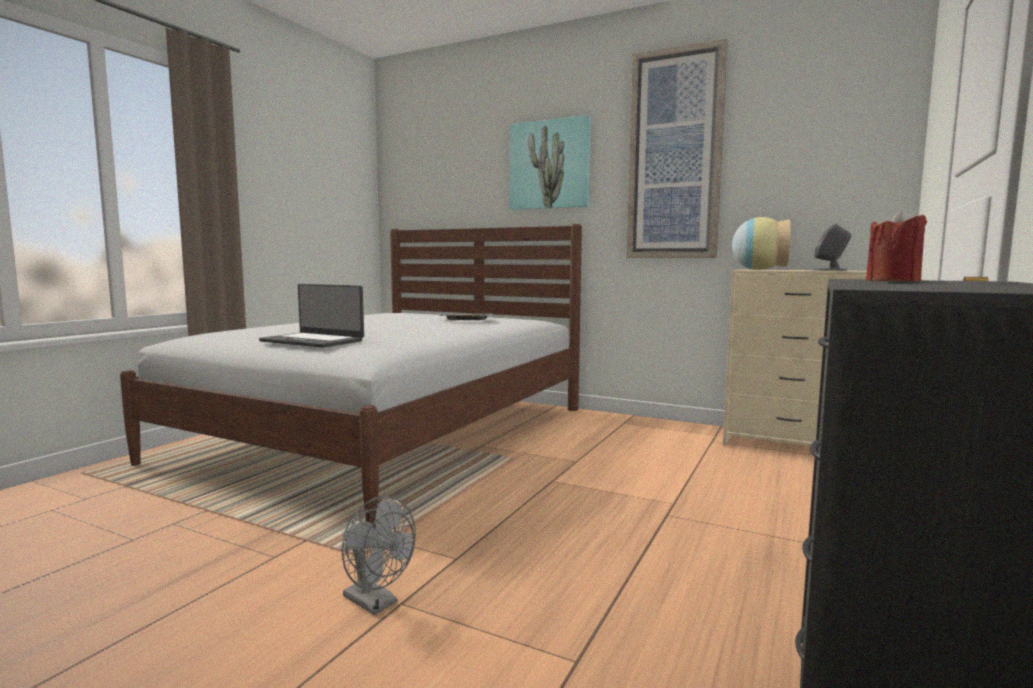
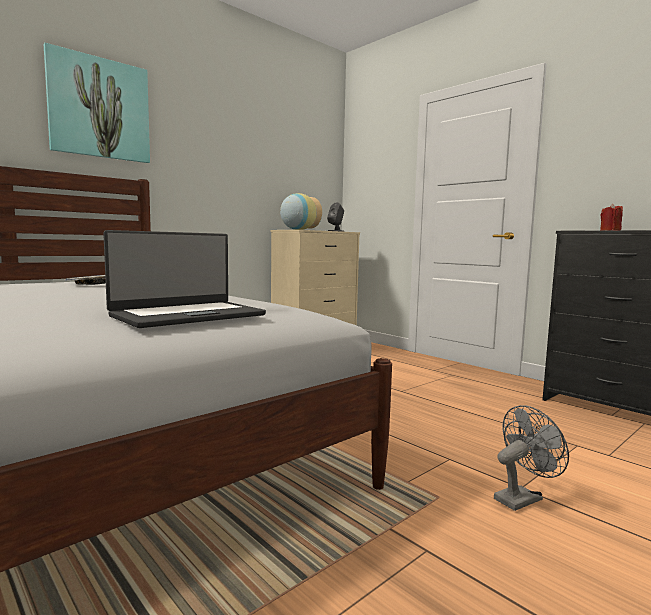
camera: 70 degrees left, 0 degrees up
(675, 155) = (221, 133): picture -> none

